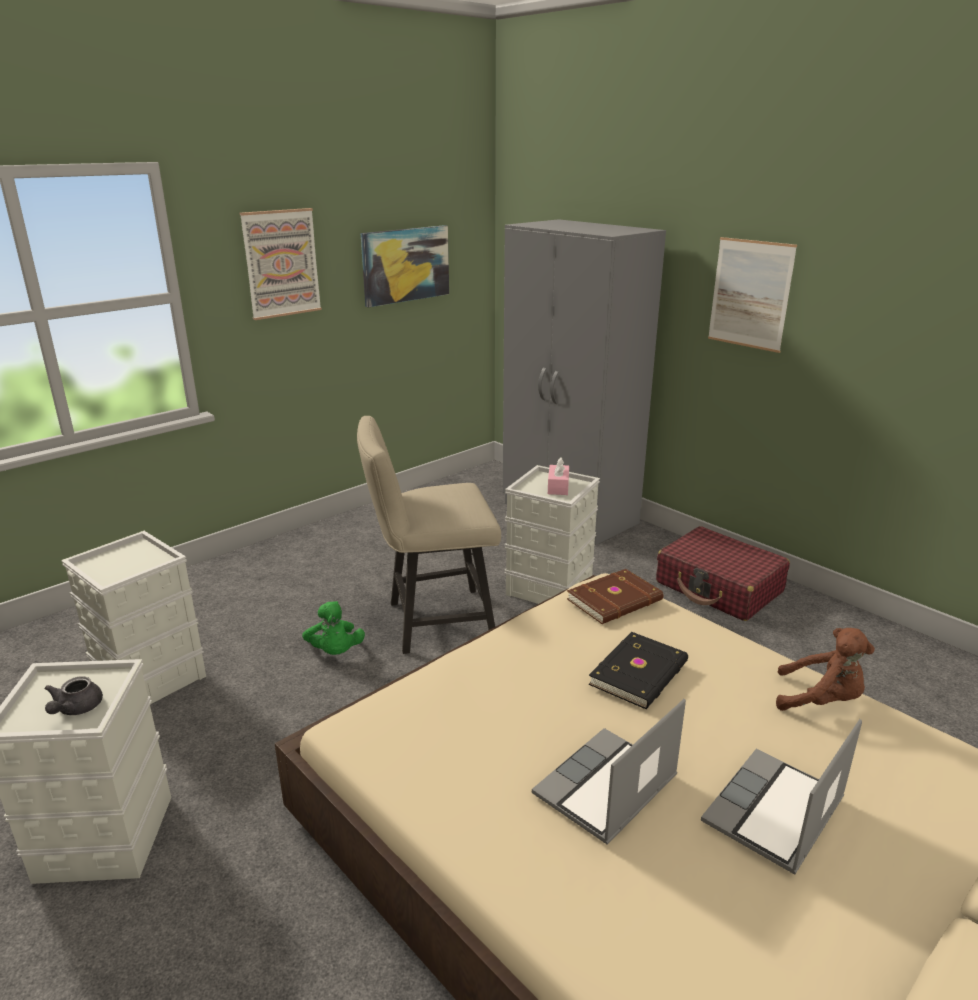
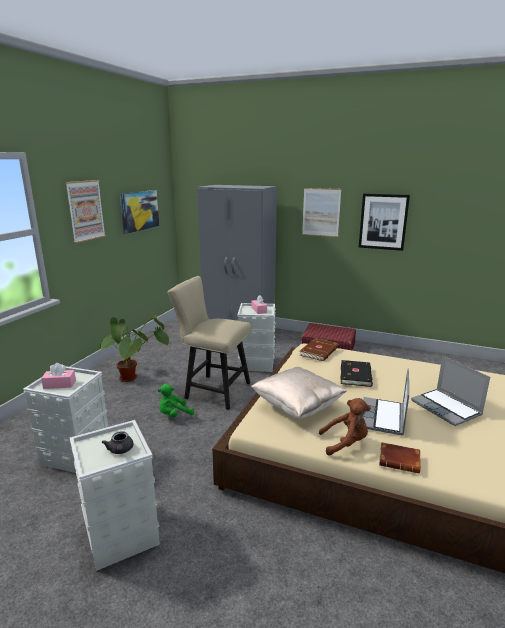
camera: 25 degrees left, 5 degrees down
(116, 564) = (59, 384): none -> pink tissue box
(331, 568) = (137, 378): none -> potted plant
(335, 652) = (174, 415): green plush toy -> green plush toy turned 105 degrees clockwise
(432, 622) = (213, 390): beige chair -> beige chair turned 60 degrees clockwise
(461, 710) = (297, 407): none -> beige pillow
(548, 900) = (400, 461): none -> brown book
(775, 813) = (447, 408): laptop -> laptop turned 45 degrees counterclockwise
(820, 700) = (426, 368): brown plush toy -> brown plush toy (345, 443)
(883, 330) = (383, 221): none -> picture

